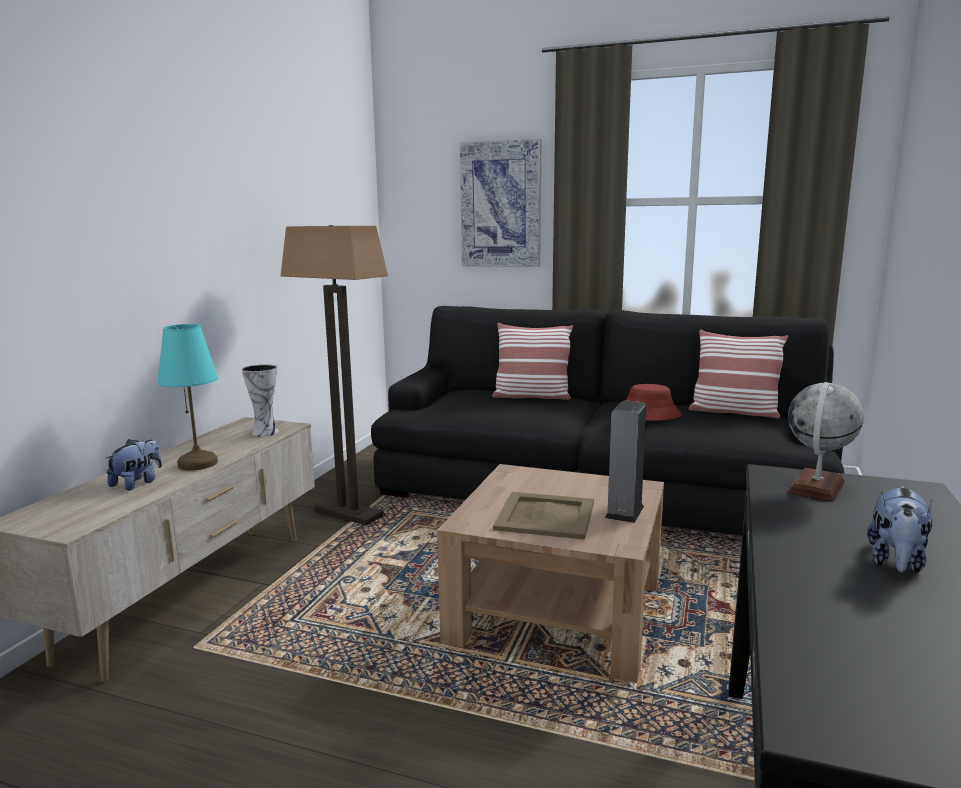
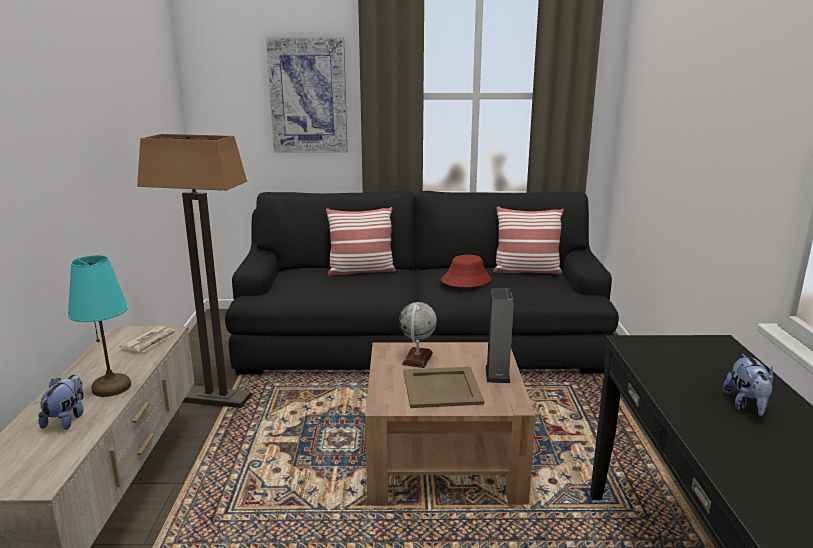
camera: 20 degrees left, 5 degrees up
(265, 432) = (151, 341): vase -> newspaper
(816, 487) = (663, 350): globe -> globe (417, 358)

